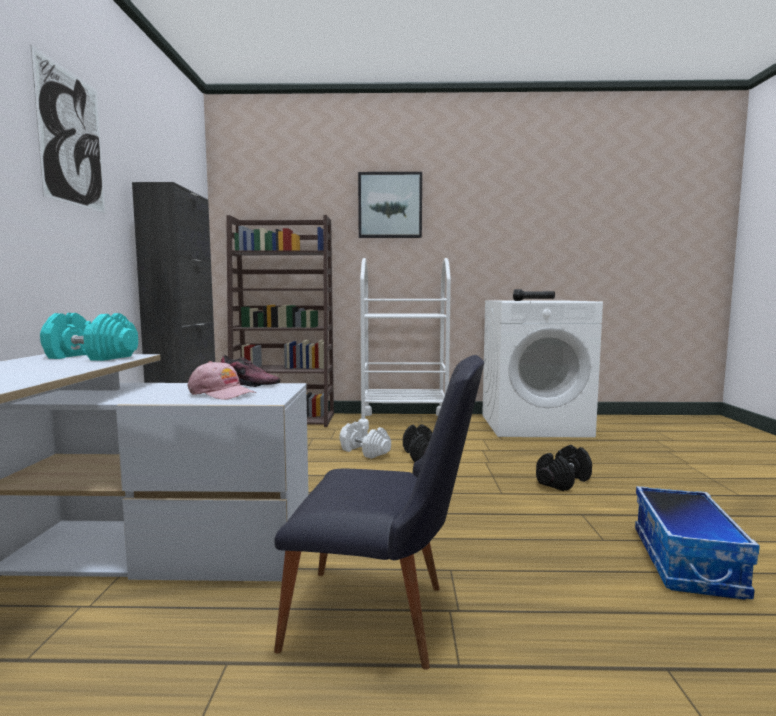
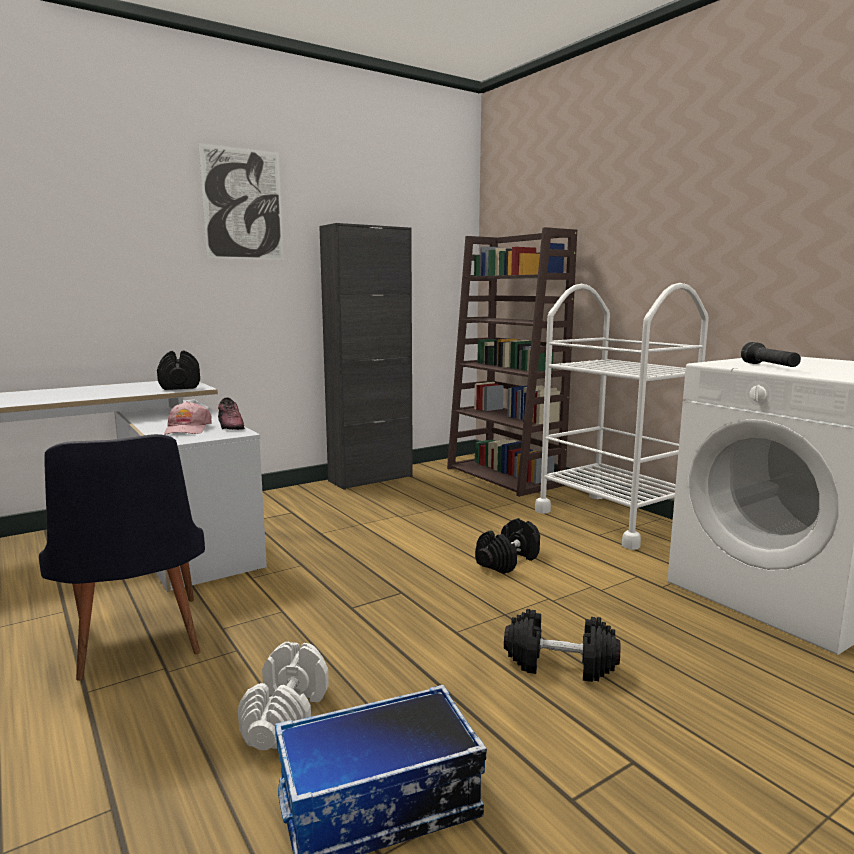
camera: 55 degrees right, 5 degrees up
(91, 357) = (180, 385): turquoise dumbbell -> black dumbbell
(365, 451) = (474, 533): white dumbbell -> white dumbbell (287, 716)
(390, 205) = (649, 200): picture -> none

